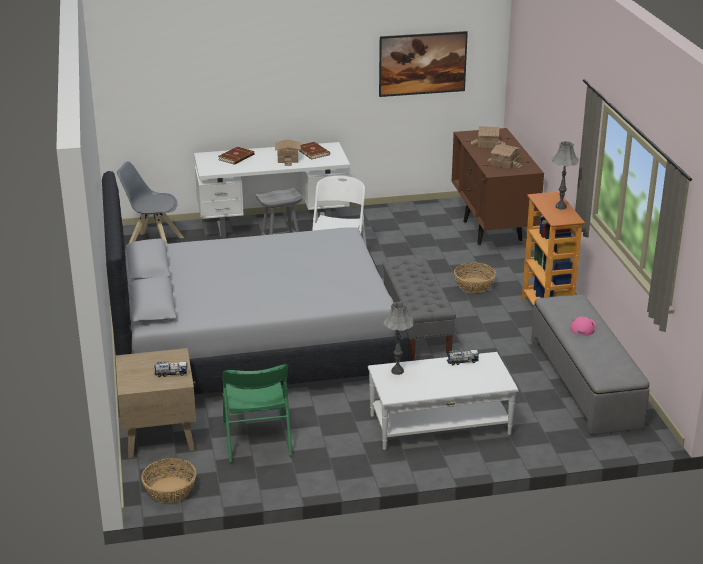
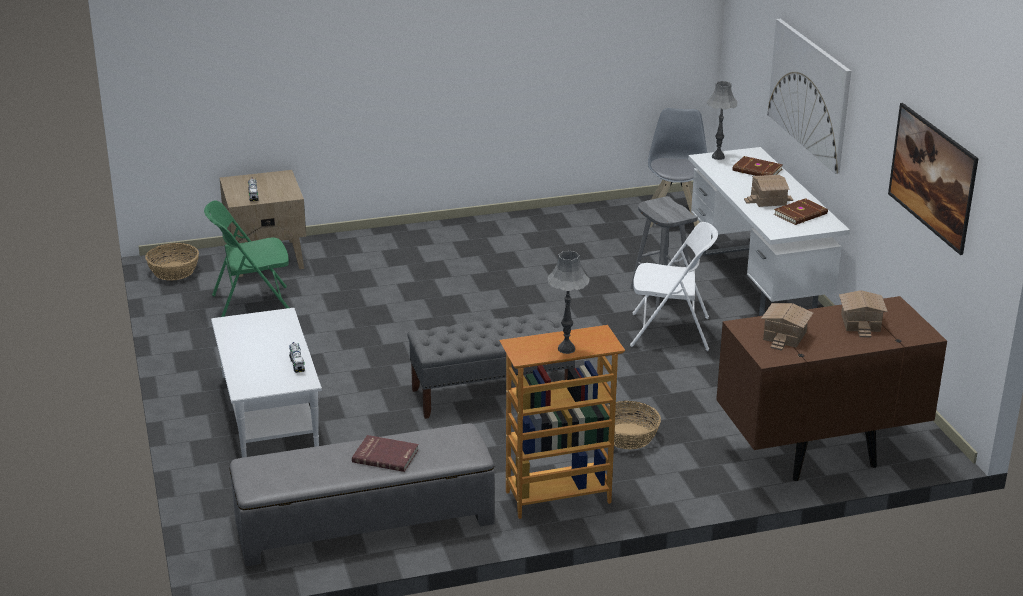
camera: 85 degrees right, 0 degrees up
(254, 346) = (440, 292): grey bed -> none
(255, 84) = (809, 93): none -> picture
(397, 371) = (279, 324): grey table lamp -> grey table lamp (718, 157)
(583, 327) = (385, 455): pink cap -> red book

